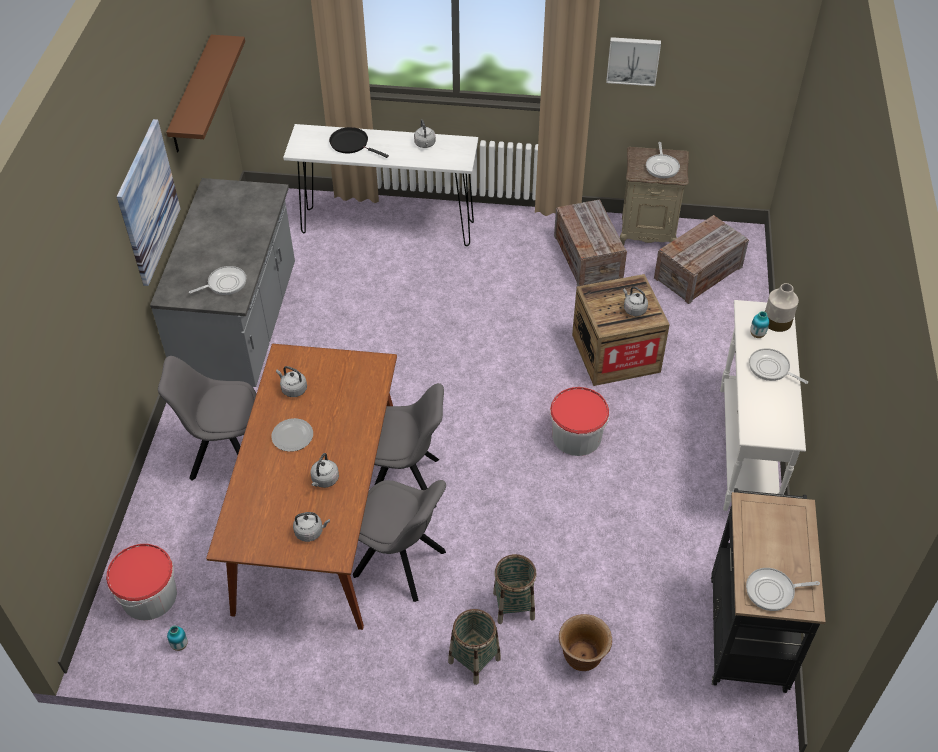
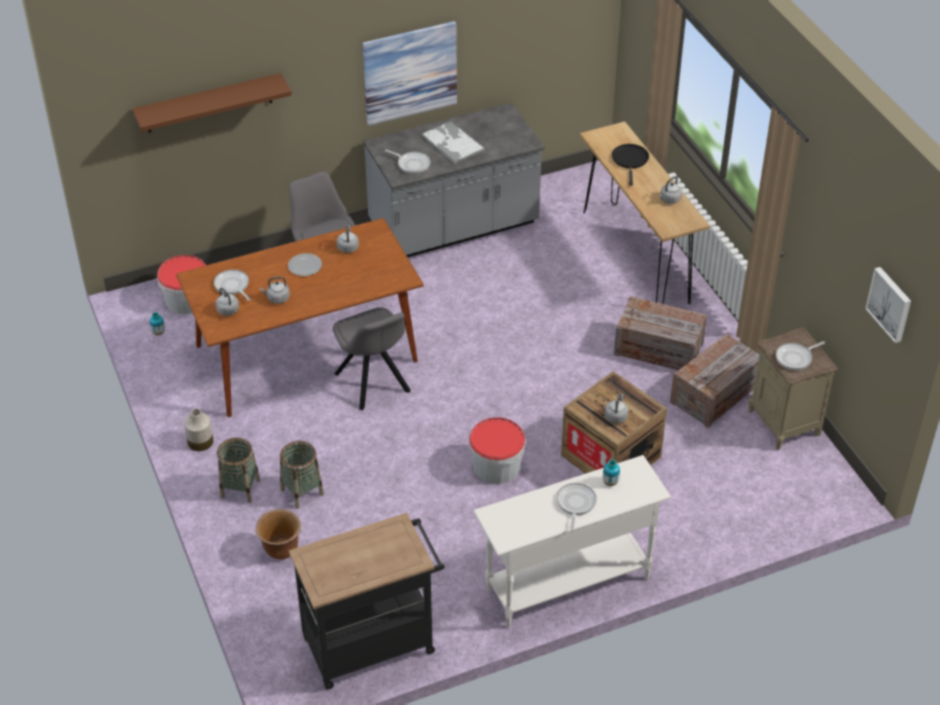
camera: 60 degrees right, 5 degrees down
(192, 95) = (538, 37): brown shelf -> brown shelf (209, 103)
(221, 242) = (452, 143): none -> tray
(387, 227) = (635, 256): white console table -> brown console table
(400, 563) = (297, 413): grey chair -> none
(633, 60) = (820, 242): picture -> picture (890, 304)
(698, 272) = (764, 477): crate -> crate (659, 349)
(773, 591) = (322, 566): frying pan -> frying pan (232, 286)
(777, 321) = (638, 491): beige vase -> beige vase (200, 441)

